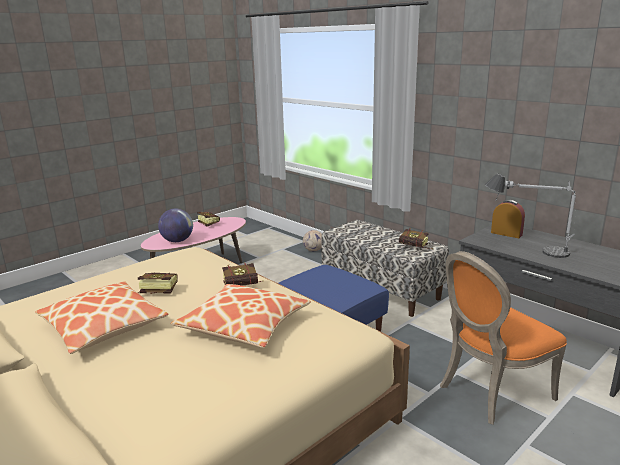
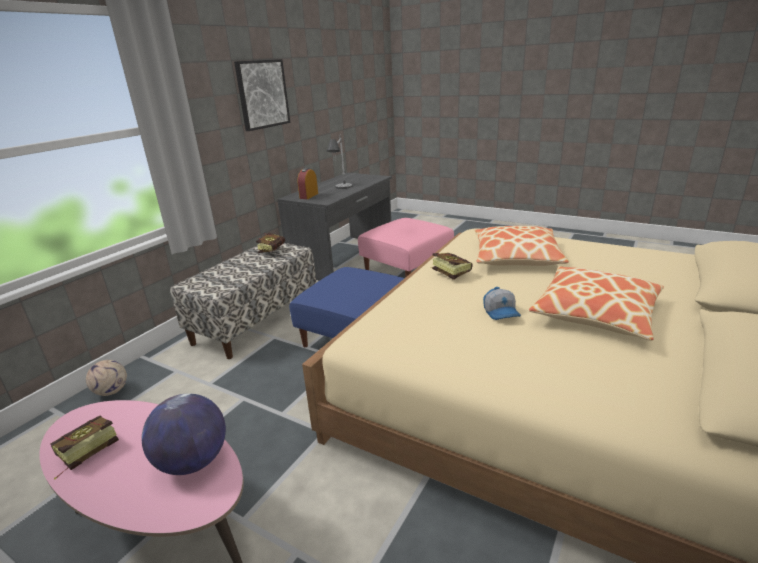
camera: 105 degrees left, 5 degrees up
(155, 291) = (501, 312): book -> cap
(490, 391) = (407, 269): orange chair -> pink ottoman
(519, 105) = (262, 94): none -> picture

